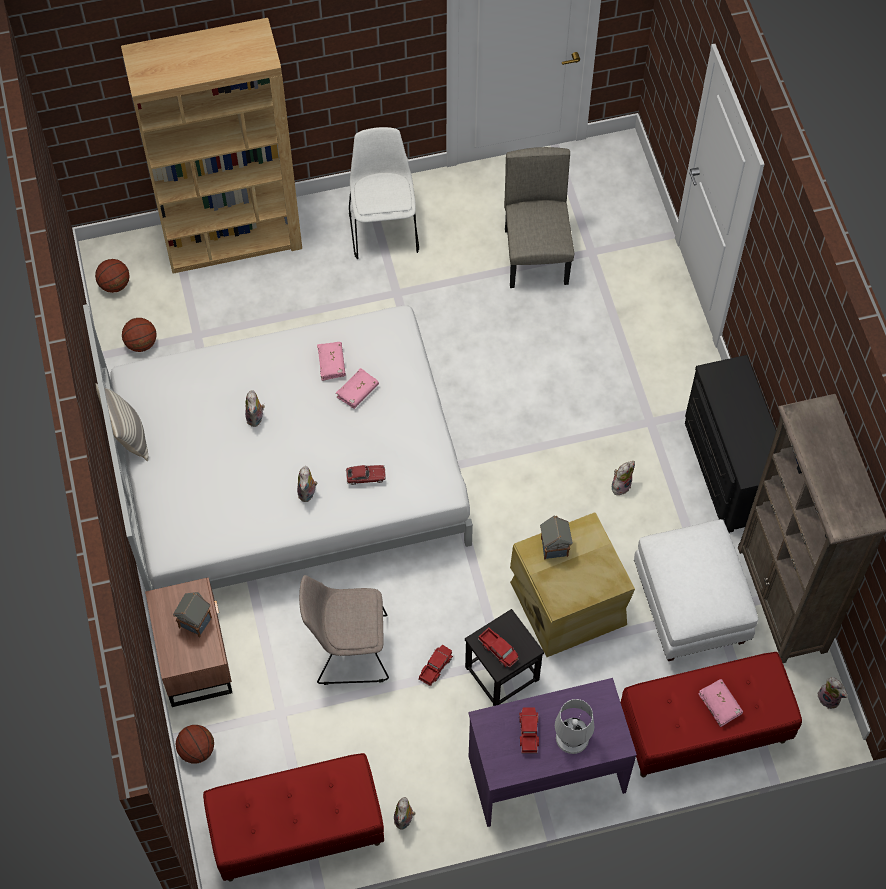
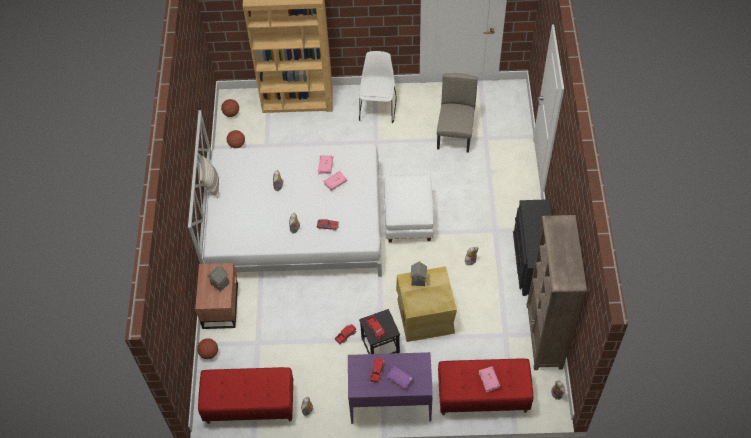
camera: 15 degrees right, 5 degrees down
(348, 649) = (302, 317): beige chair -> none
(572, 738) = (400, 379): white table lamp -> purple book
(689, 605) = (491, 330): white ottoman -> white ottoman (407, 218)

